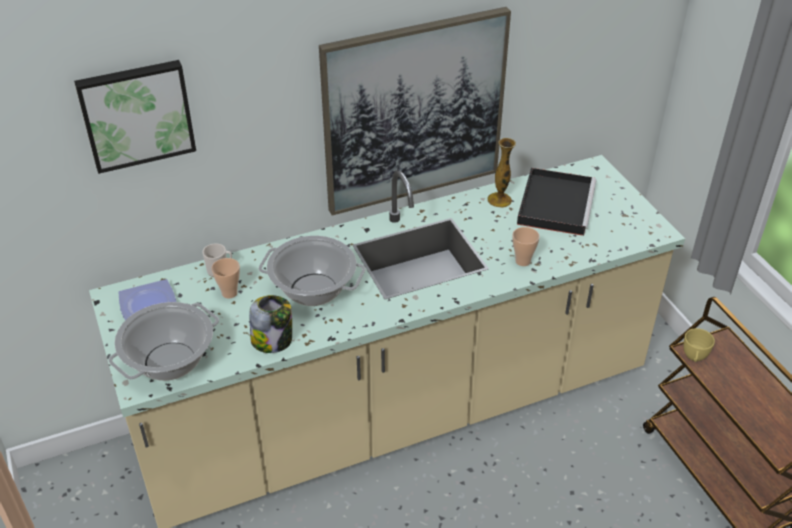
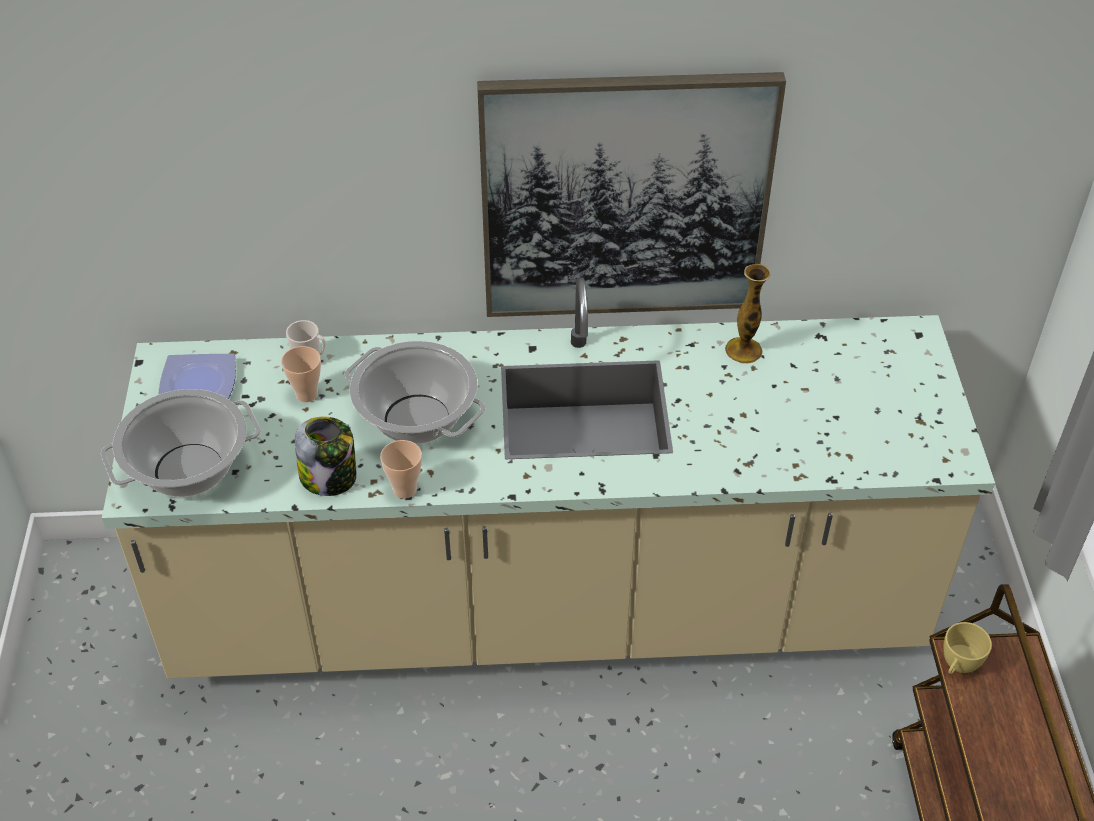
camera: 20 degrees right, 5 degrees up
(136, 114) = (209, 130): picture -> none
(522, 261) = (728, 454): cup -> cup (404, 489)
(555, 203) = (824, 376): black tray -> none

